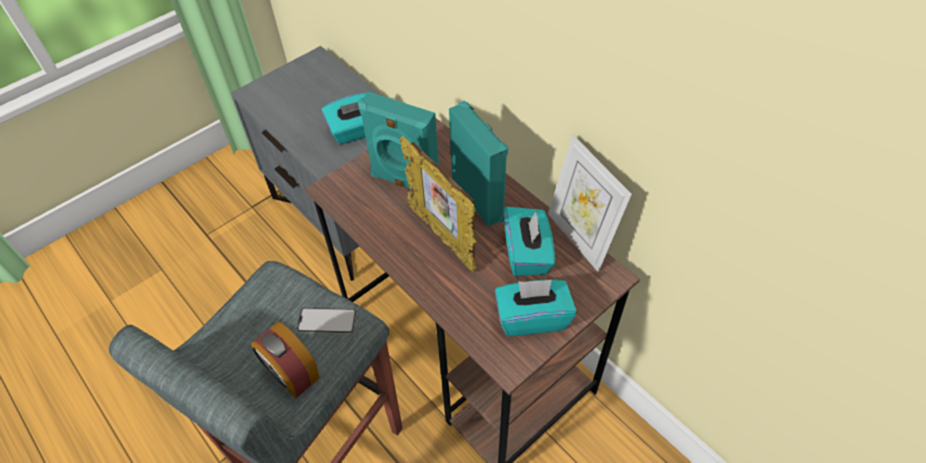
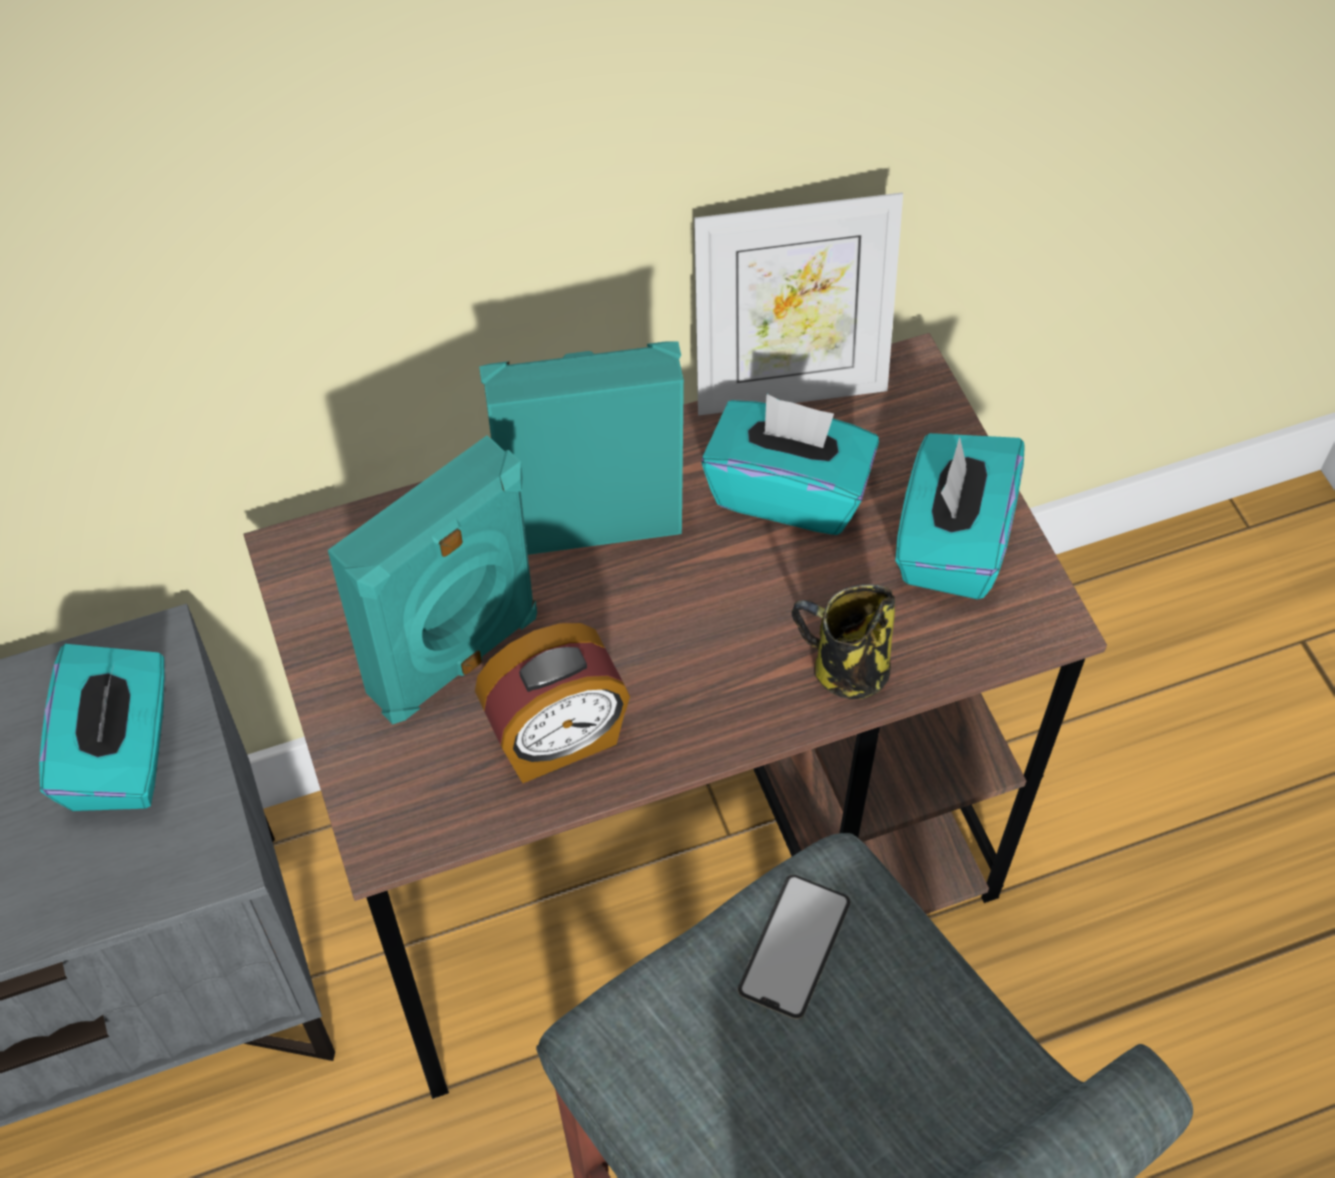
camera: 70 degrees left, 5 degrees up
(292, 374) = (917, 1056): alarm clock -> alarm clock (557, 739)
(442, 237) = (668, 632): picture frame -> none
(452, 298) = (845, 668): none -> mug

